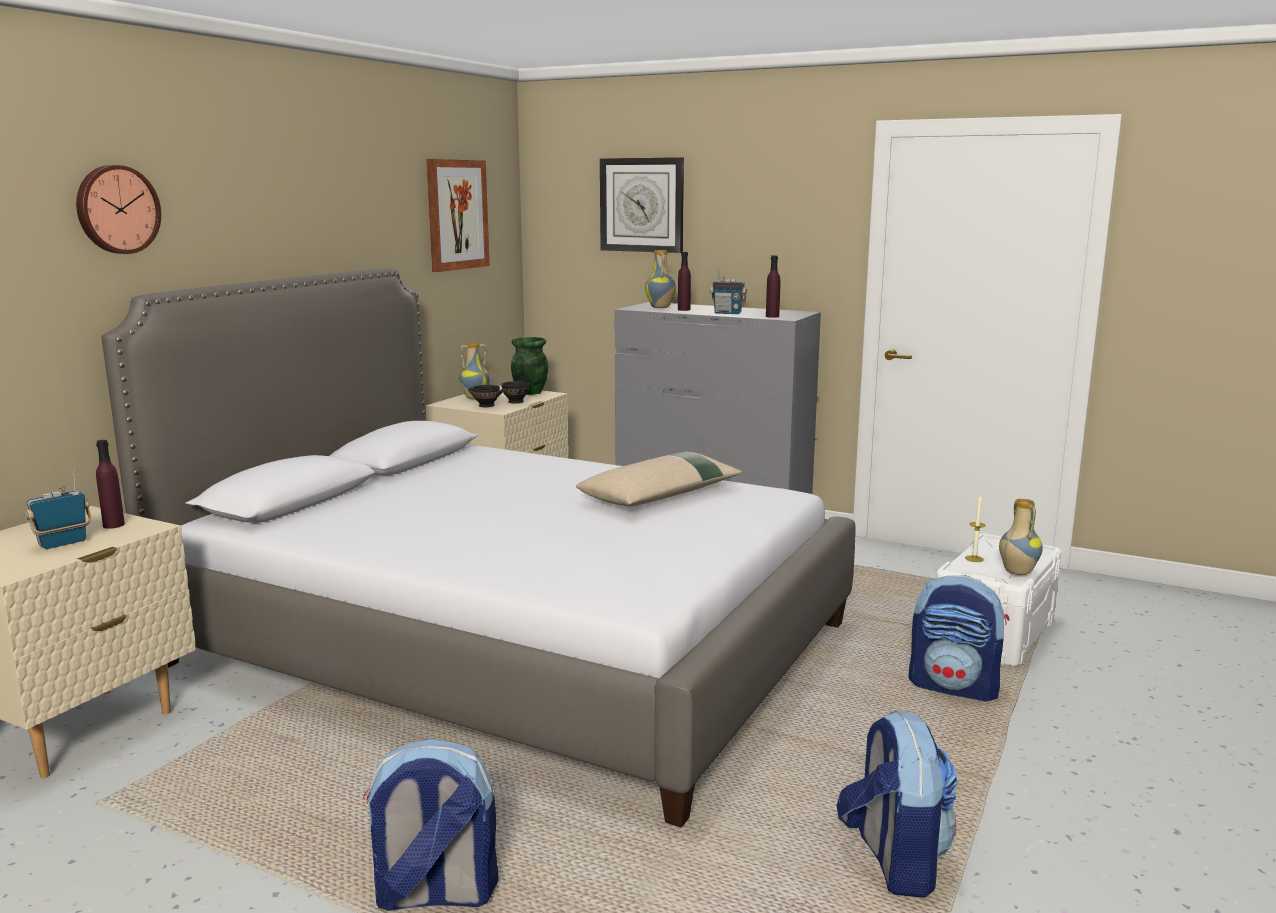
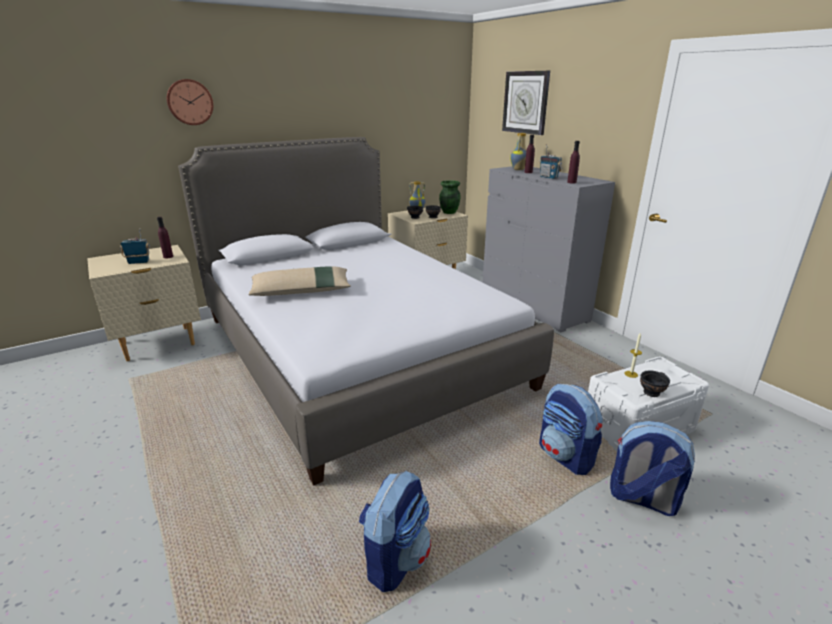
camera: 30 degrees right, 10 degrees up
(434, 895) = (179, 474): backpack -> backpack (642, 499)
(457, 215) = (418, 106): picture -> none
(661, 495) = (435, 288): beige pillow -> beige pillow (301, 291)
(1016, 572) = (650, 392): vase -> black bowl

